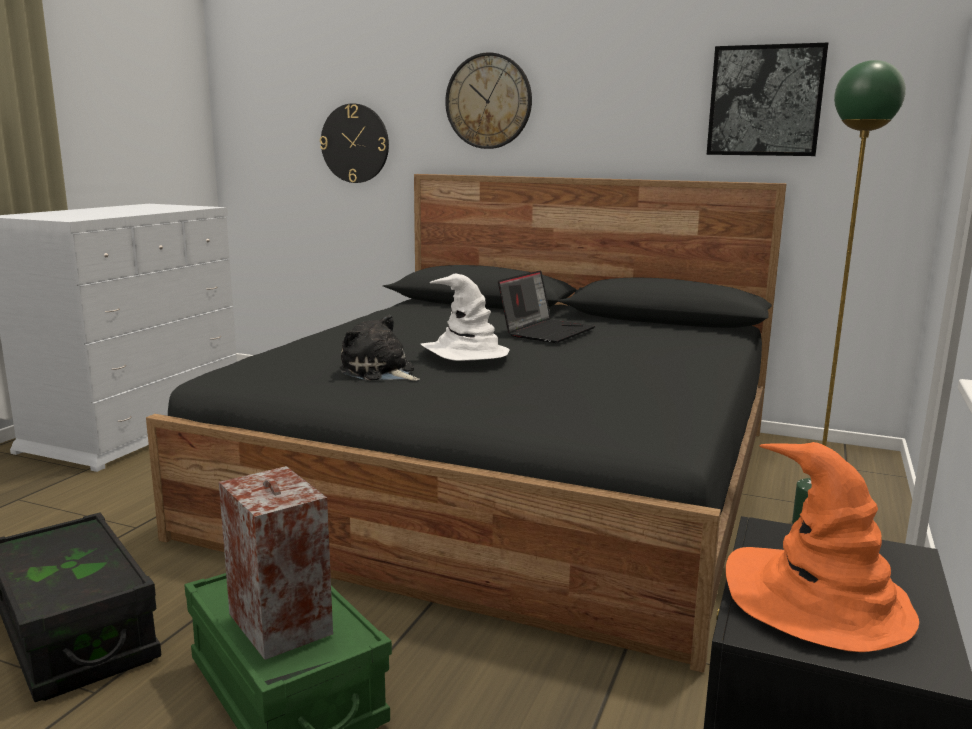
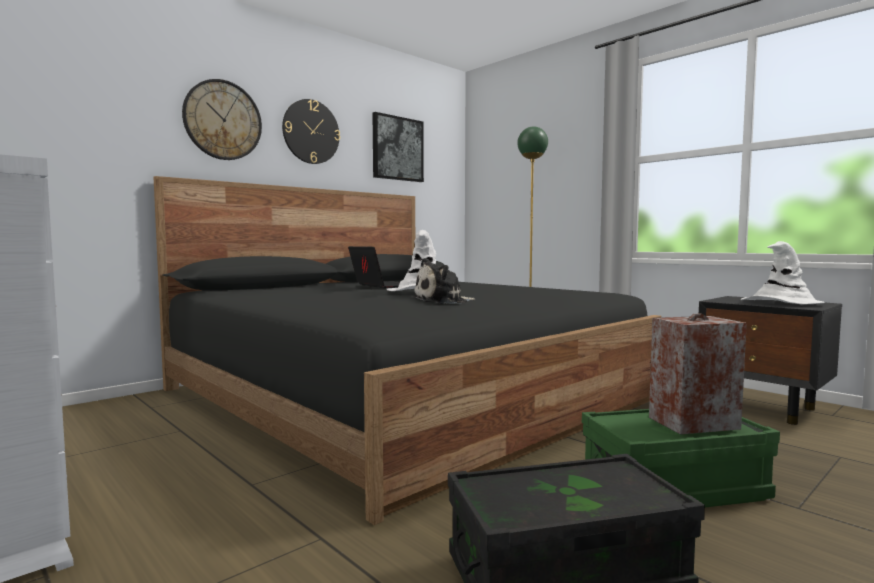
camera: 65 degrees left, 10 degrees down
(355, 143) = (66, 139): wall clock -> wall clock (311, 132)
(819, 600) = (780, 303): orange hat -> white hat

